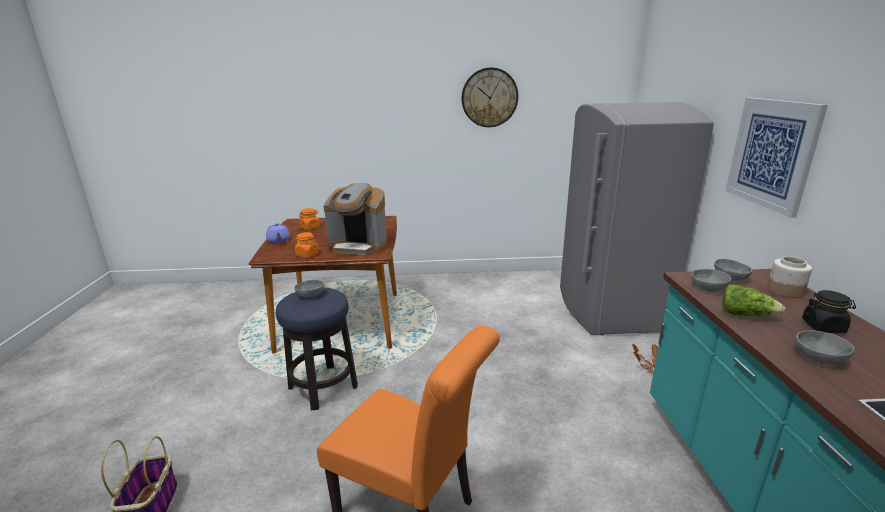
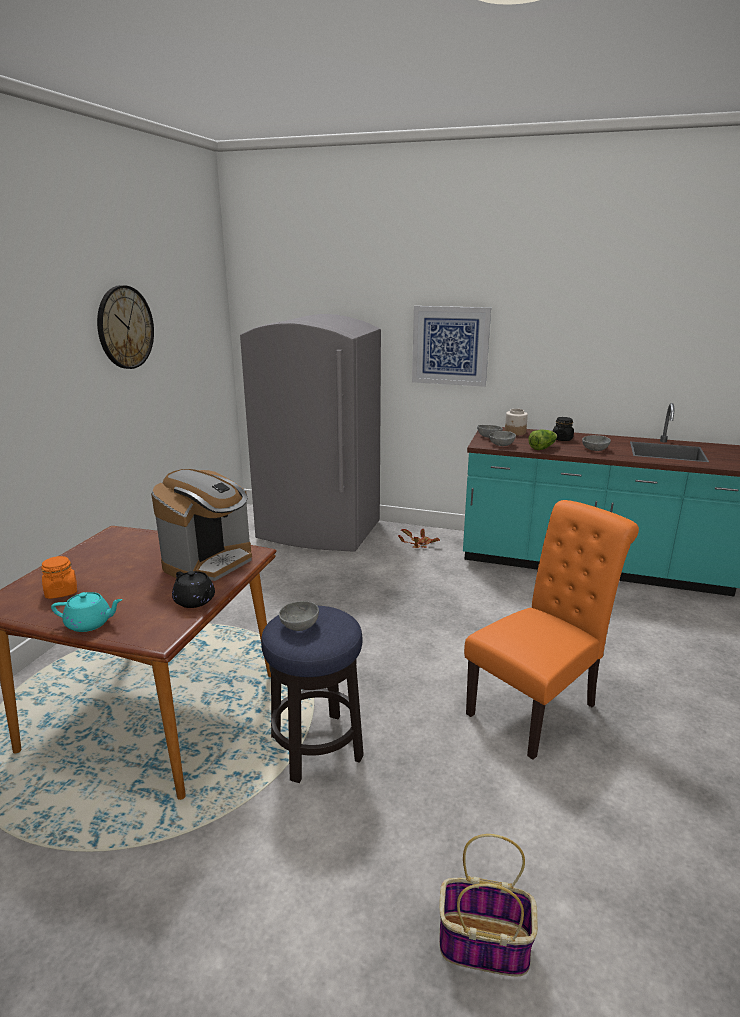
camera: 70 degrees left, 0 degrees up
(279, 241) = (90, 623): purple teapot -> turquoise teapot
(307, 255) = (195, 601): orange jar -> black teapot

